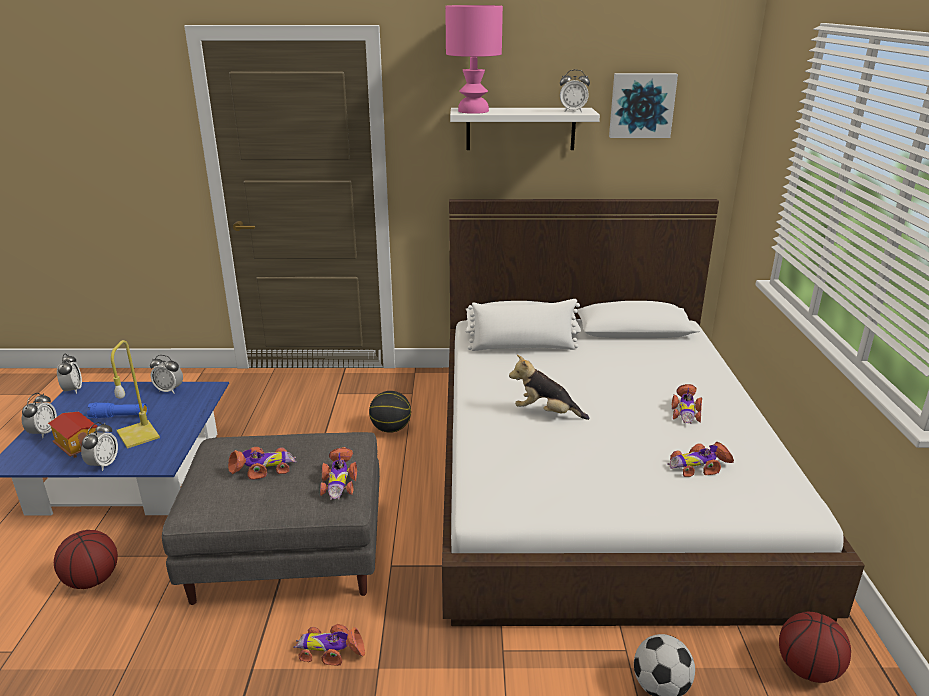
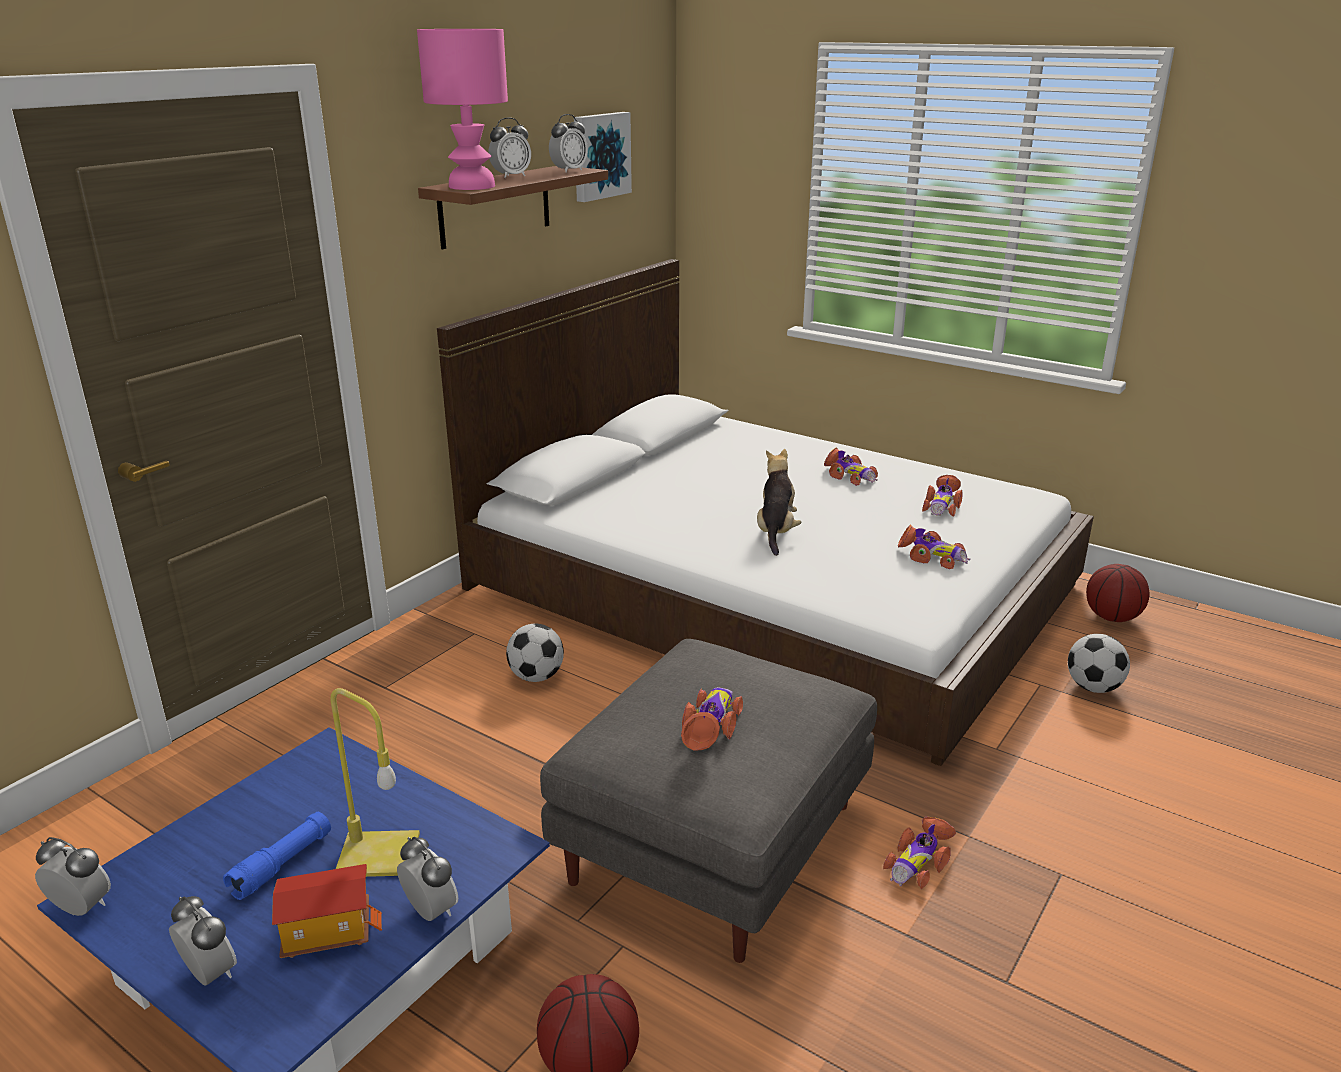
camera: 55 degrees left, 0 degrees up
(169, 390) = (268, 791): alarm clock -> alarm clock (511, 176)
(339, 481) = (797, 680): toy car -> toy car (931, 557)
(391, 429) = (536, 677): basketball -> football
(520, 129) = (495, 206): white shelf -> brown shelf
(523, 347) = (617, 494): white pillow -> none
(546, 413) = (776, 532): plush toy -> plush toy turned 135 degrees clockwise

